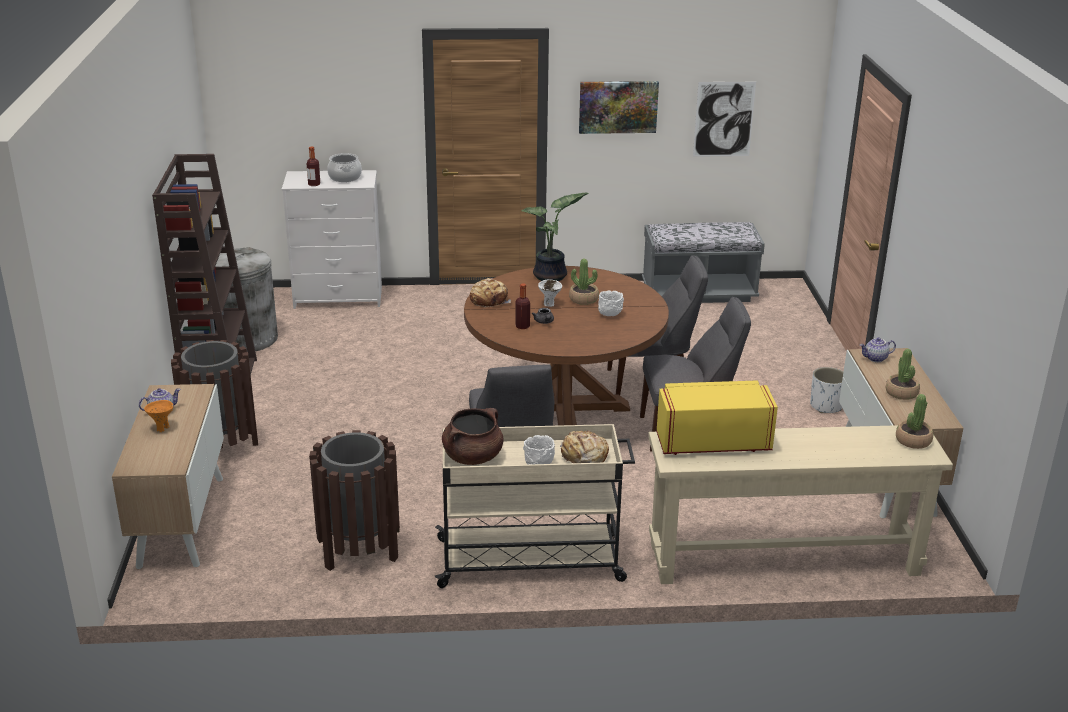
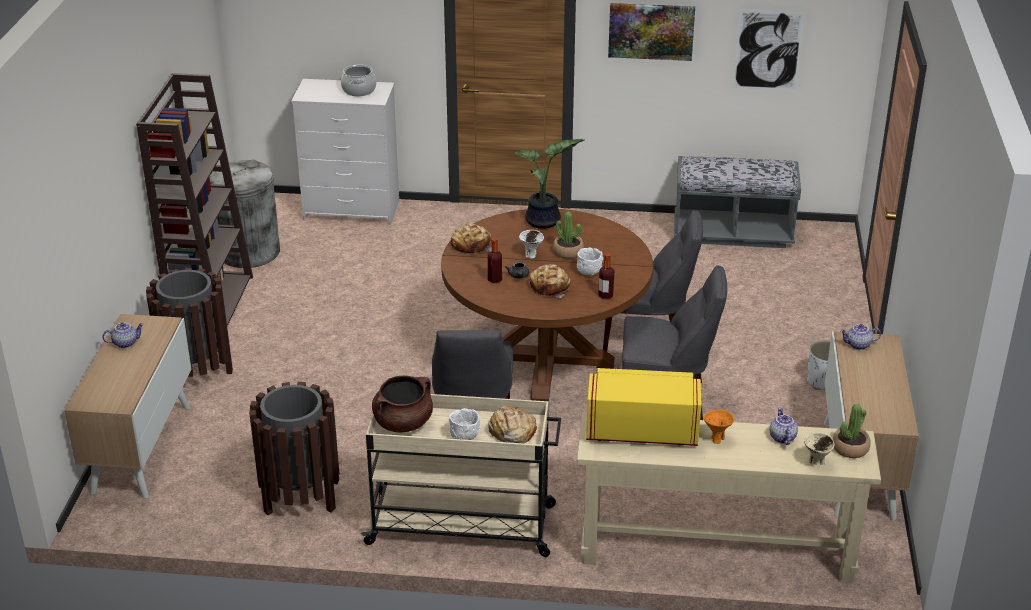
camera: 10 degrees right, 5 degrees up
(162, 428) = (121, 362): orange bowl -> orange bowl (717, 439)
(314, 184) = (325, 97): bottle -> bottle (605, 295)
(577, 329) = (550, 287): none -> bread
(846, 437) = (781, 437): none -> teapot
(888, 456) = (816, 463): none -> beige bowl
(901, 393) = (869, 389): potted plant -> none

